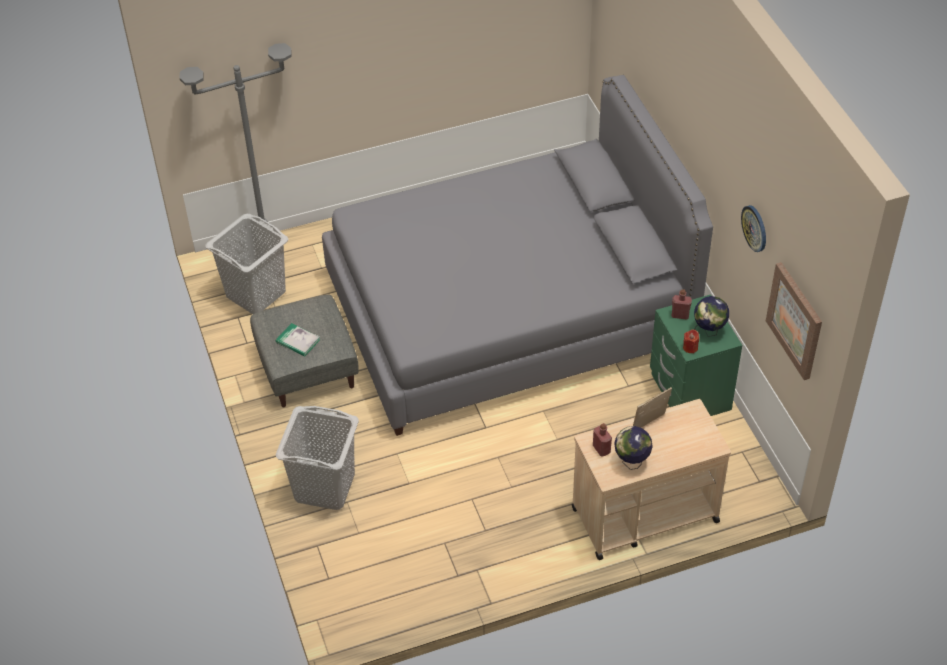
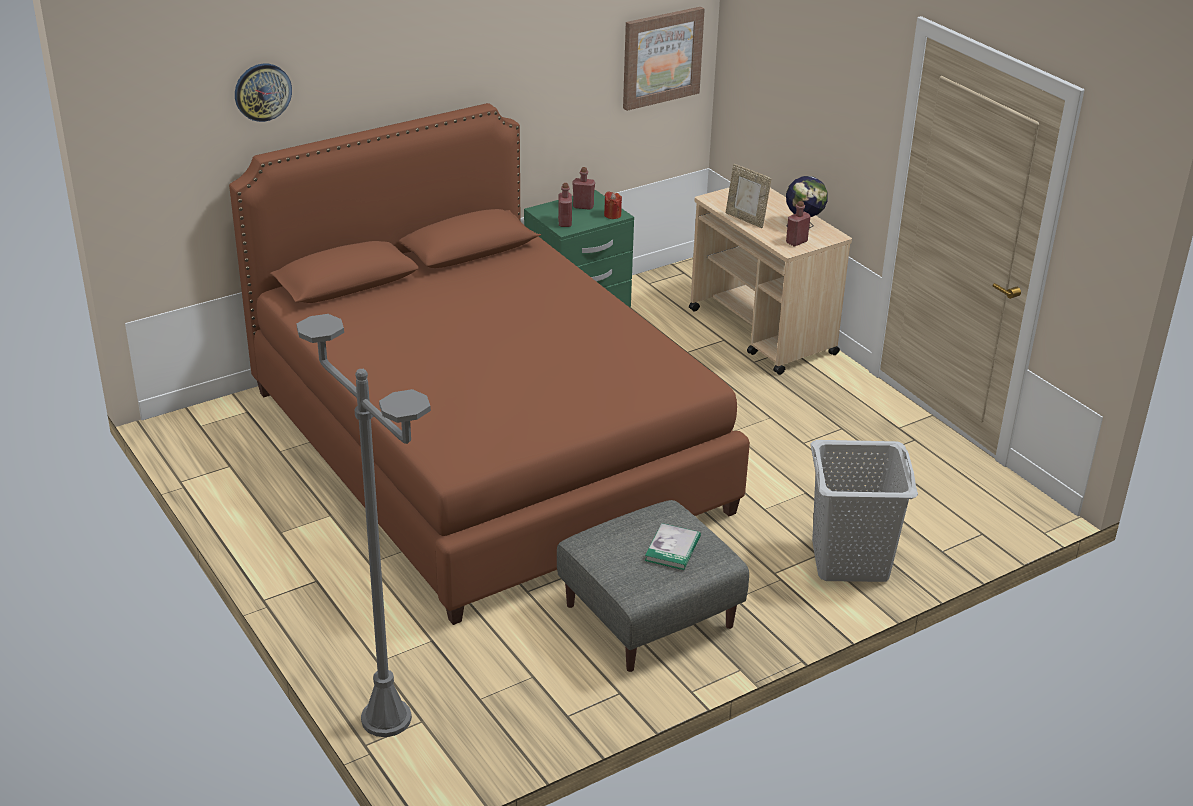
camera: 105 degrees left, 15 degrees down
(256, 294) = (508, 705): grey laundry basket -> none
(507, 313) = (485, 450): grey bed -> brown bed
(709, 331) = (583, 206): globe -> red bottle
(755, 228) = (572, 39): wall clock -> wall clock (262, 92)

